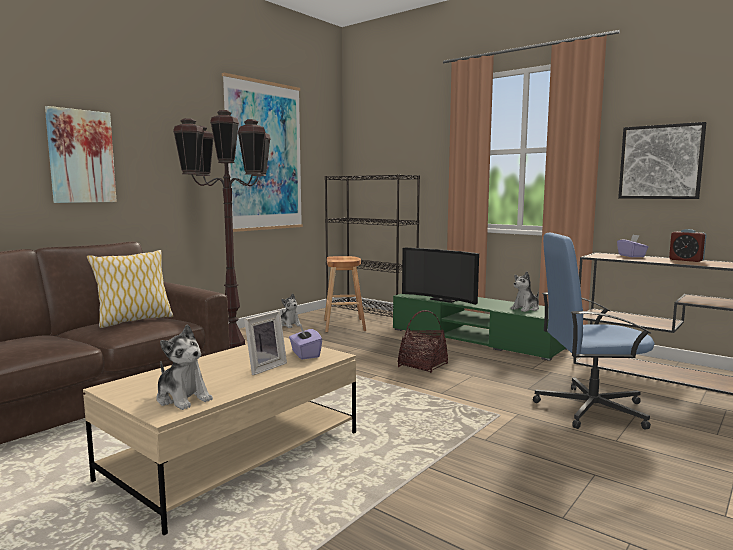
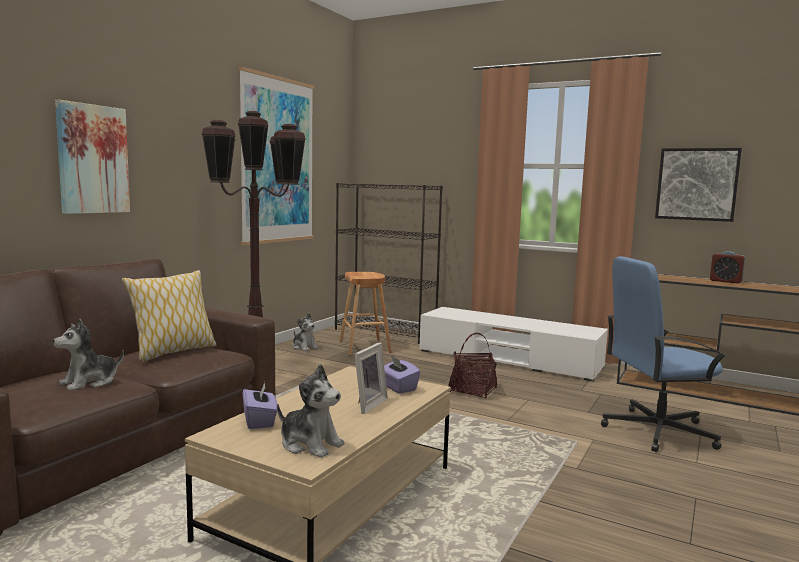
camera: 10 degrees left, 0 degrees up
(443, 299) = (476, 319): television -> none
(475, 338) = (508, 359): green tv stand -> white tv stand
(526, 308) = (564, 328): plush toy -> plush toy (89, 382)
(631, 256) = (672, 276): purple tissue box -> purple tissue box (260, 421)

